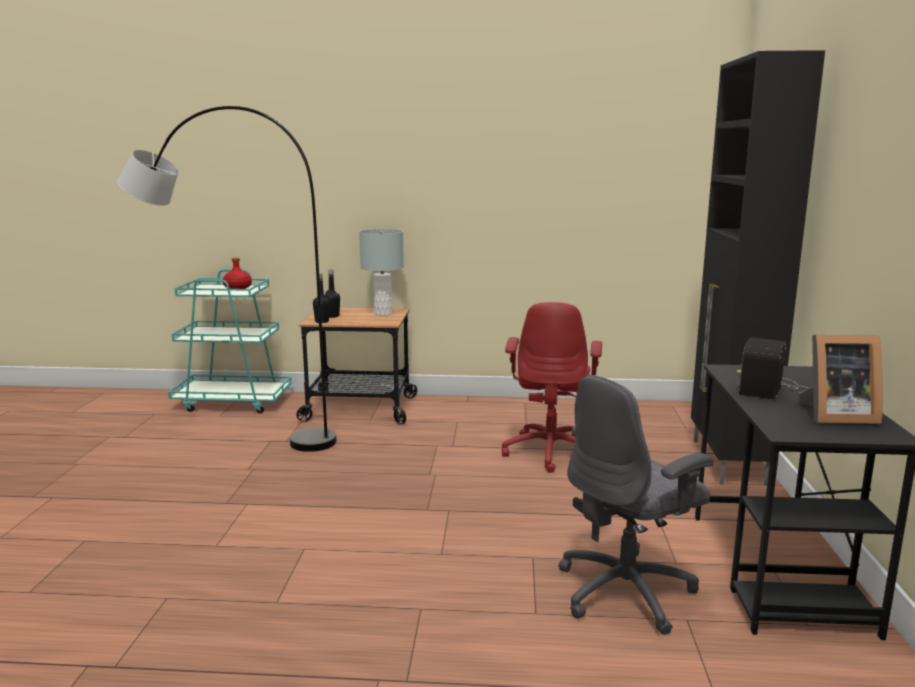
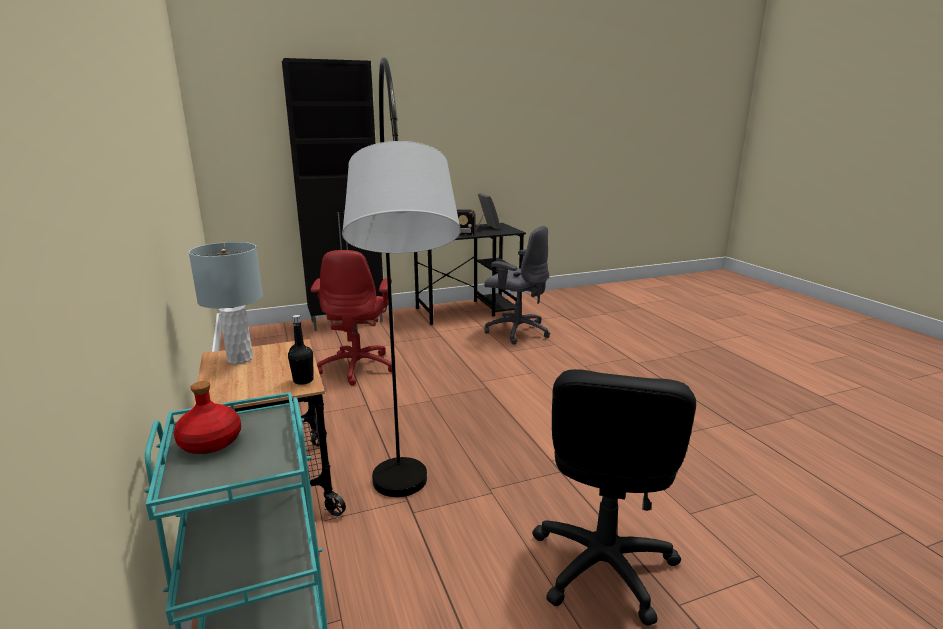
camera: 115 degrees left, 5 degrees up
(121, 485) = (602, 565): none -> black office chair
(332, 316) = (265, 383): black bottle -> none
(550, 451) = (358, 367): red office chair -> red office chair turned 105 degrees clockwise

